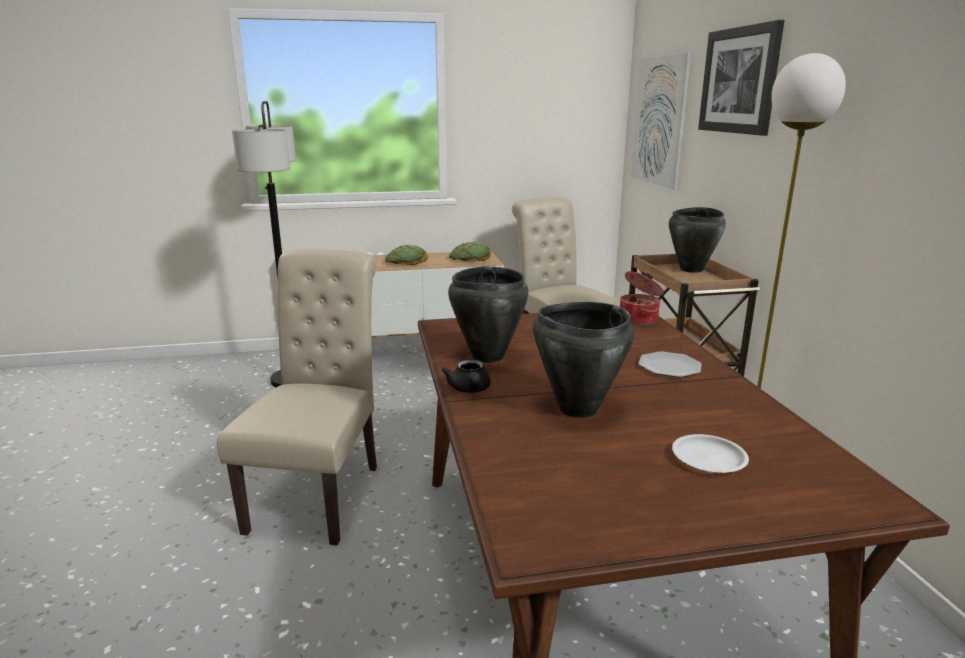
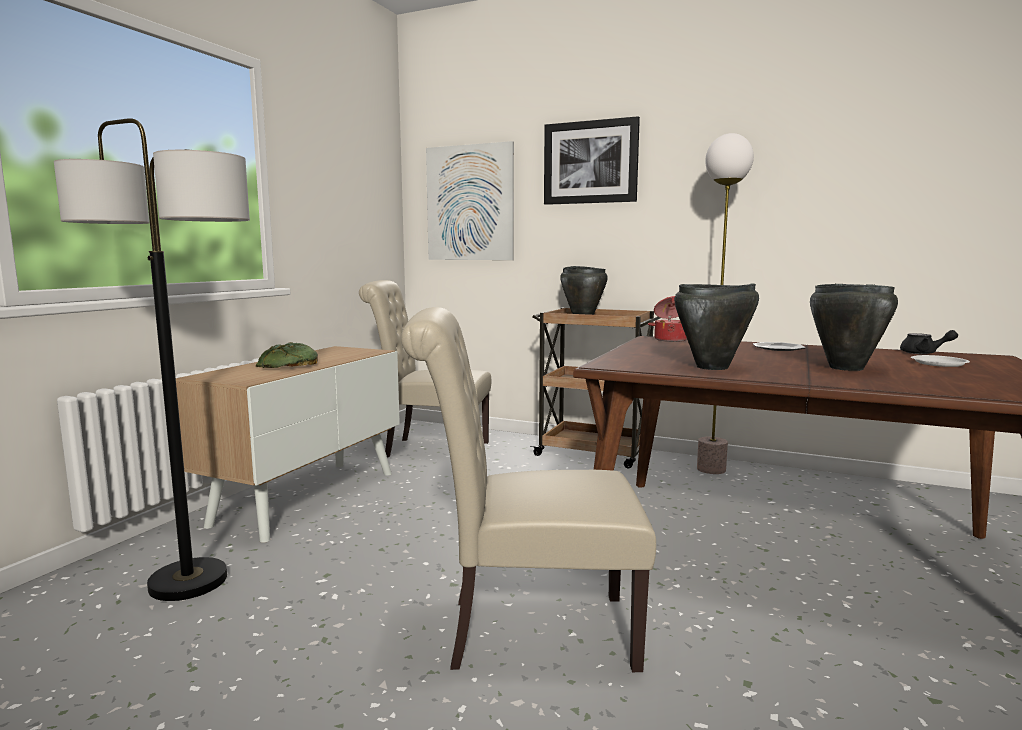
camera: 55 degrees left, 10 degrees down
(320, 492) = (527, 631): beige chair -> beige chair turned 45 degrees counterclockwise
(469, 390) = (788, 378): black teapot -> black teapot (924, 353)
(470, 258) = (344, 352): bread -> none

